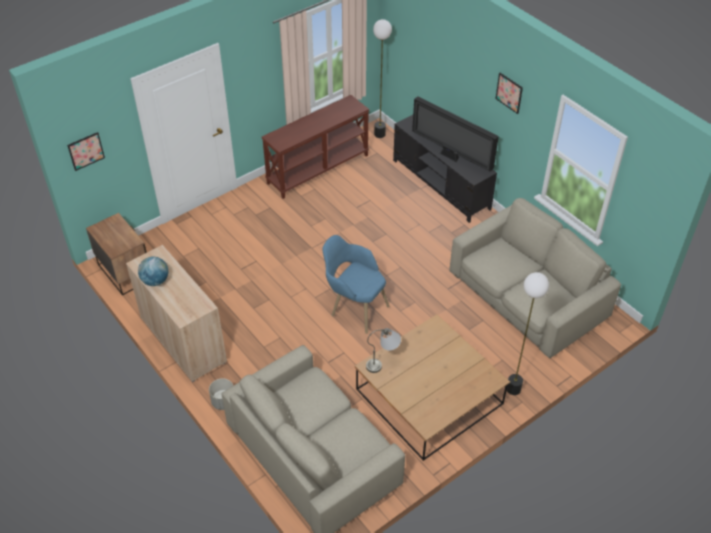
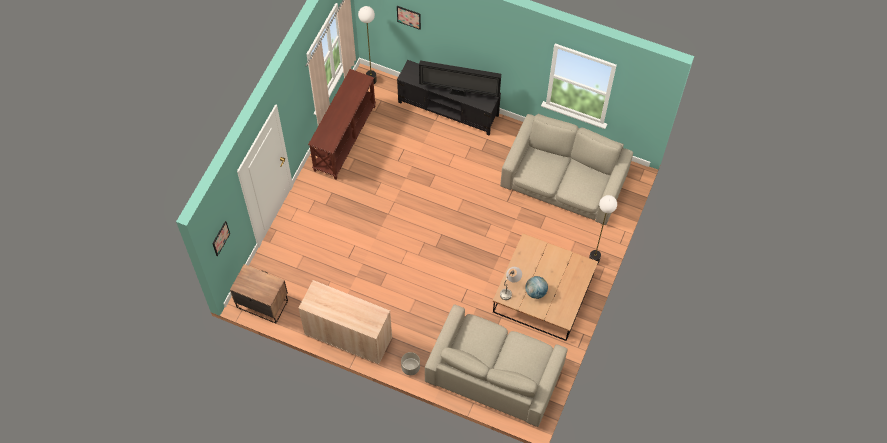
camera: 30 degrees left, 15 degrees up
(155, 281) = (331, 311): globe -> globe (535, 292)
(354, 308) = (451, 250): blue armchair -> none
(509, 93) = (503, 44): picture -> picture (409, 17)

